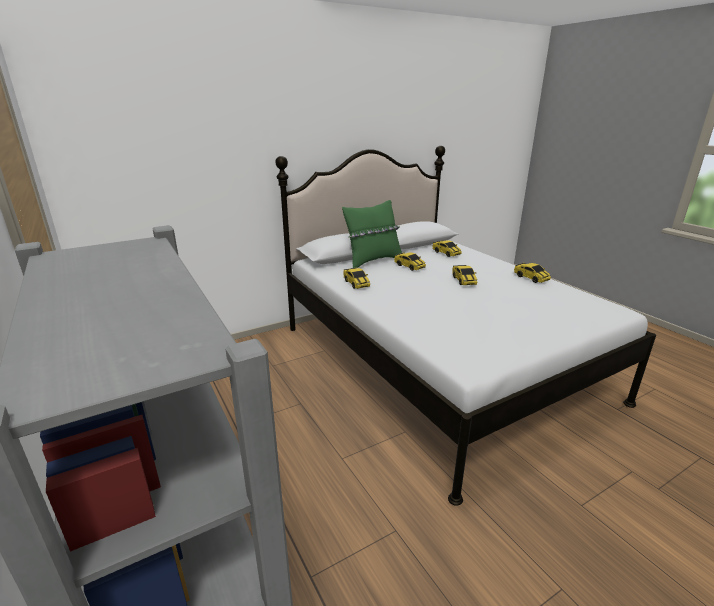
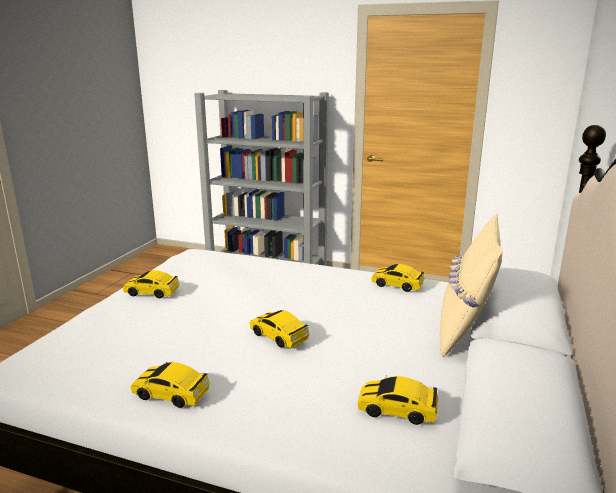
camera: 140 degrees right, 5 degrees down
(373, 260) = (464, 330): green pillow -> beige pillow
(409, 266) = (395, 340): toy car -> toy car (152, 292)

